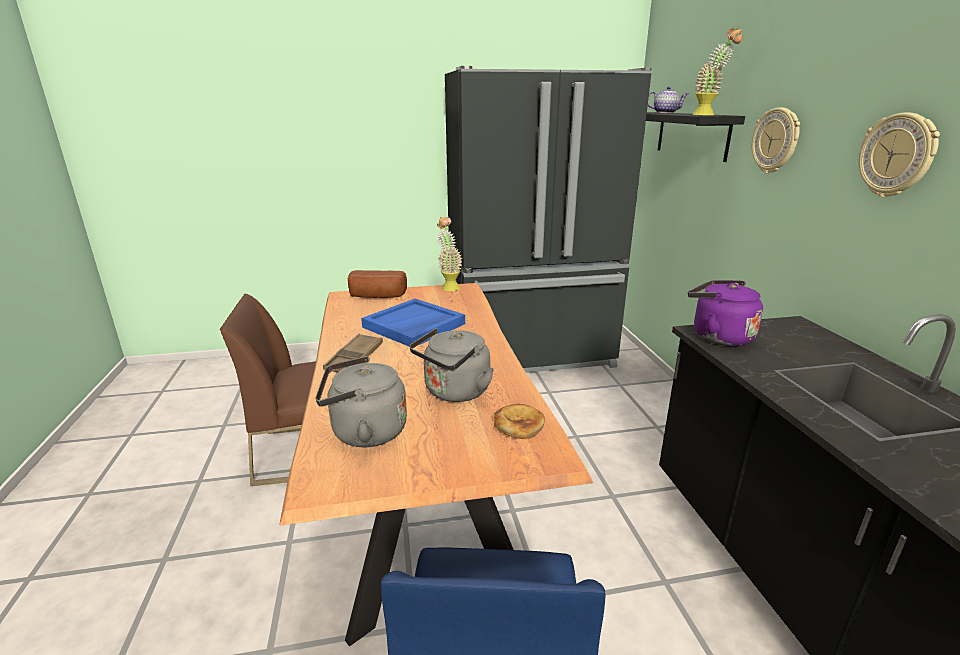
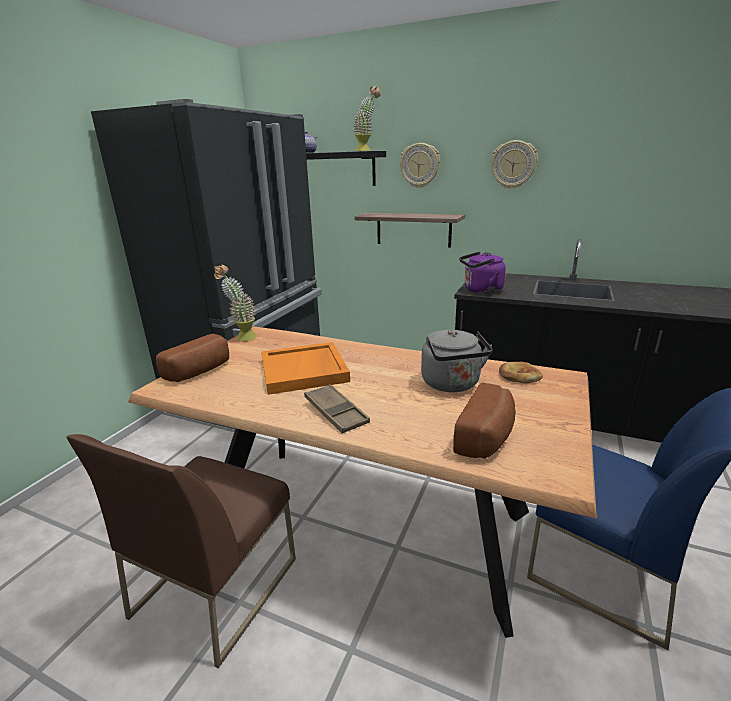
camera: 55 degrees left, 0 degrees up
(364, 432) = (487, 437): grey kettle -> bread
(414, 326) = (304, 371): blue tray -> orange tray
(751, 231) = (413, 229): none -> shelf

